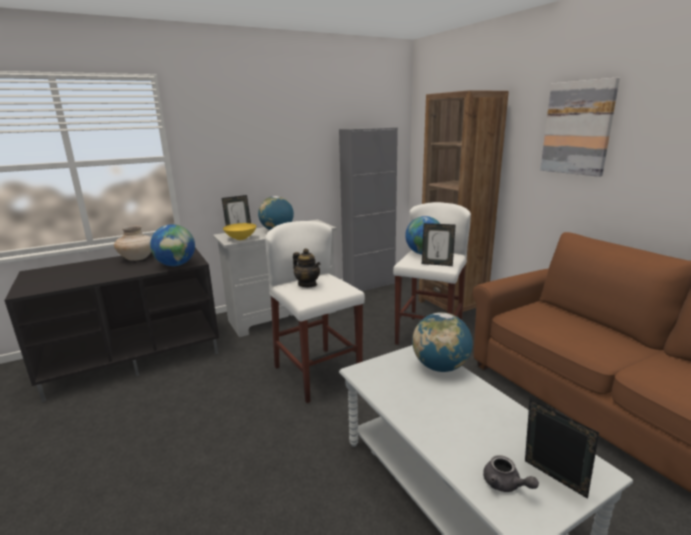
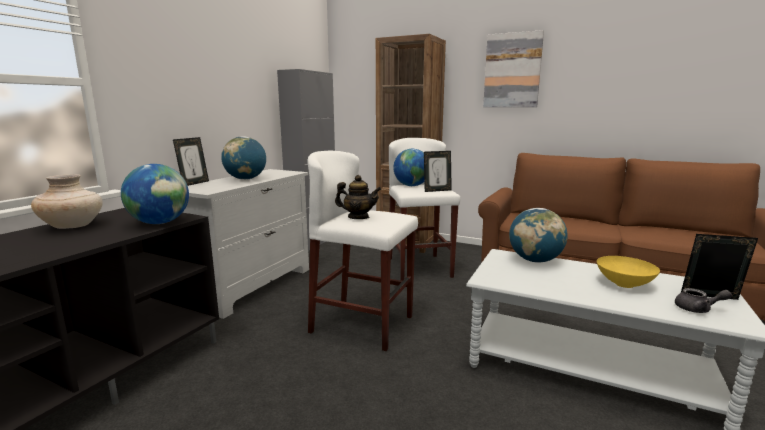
camera: 35 degrees left, 5 degrees down
(241, 238) = (216, 188): yellow bowl -> yellow bowl (625, 284)

